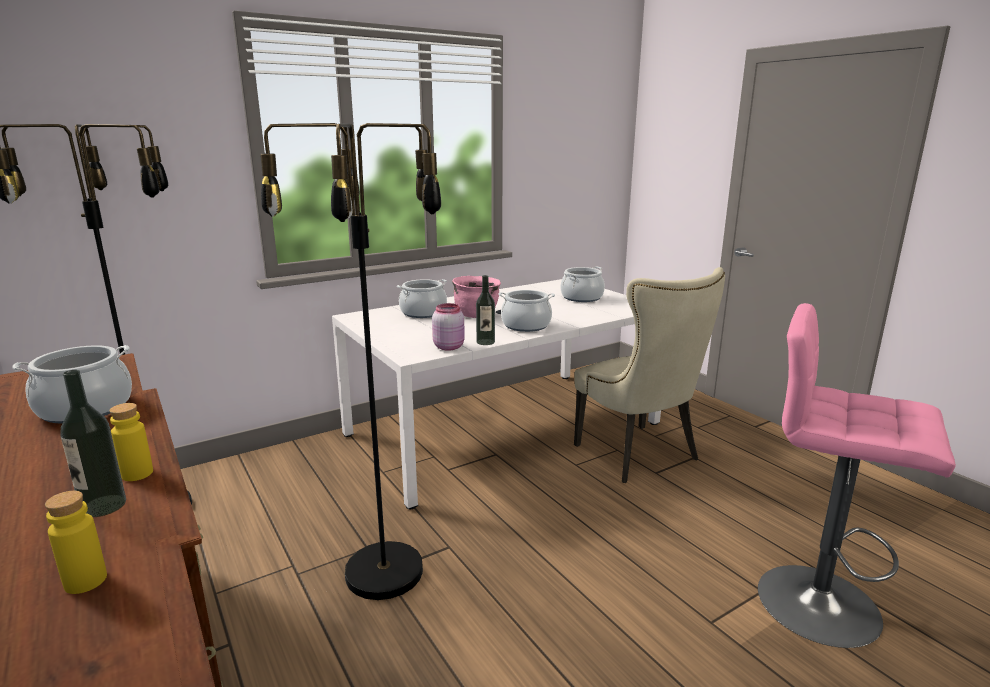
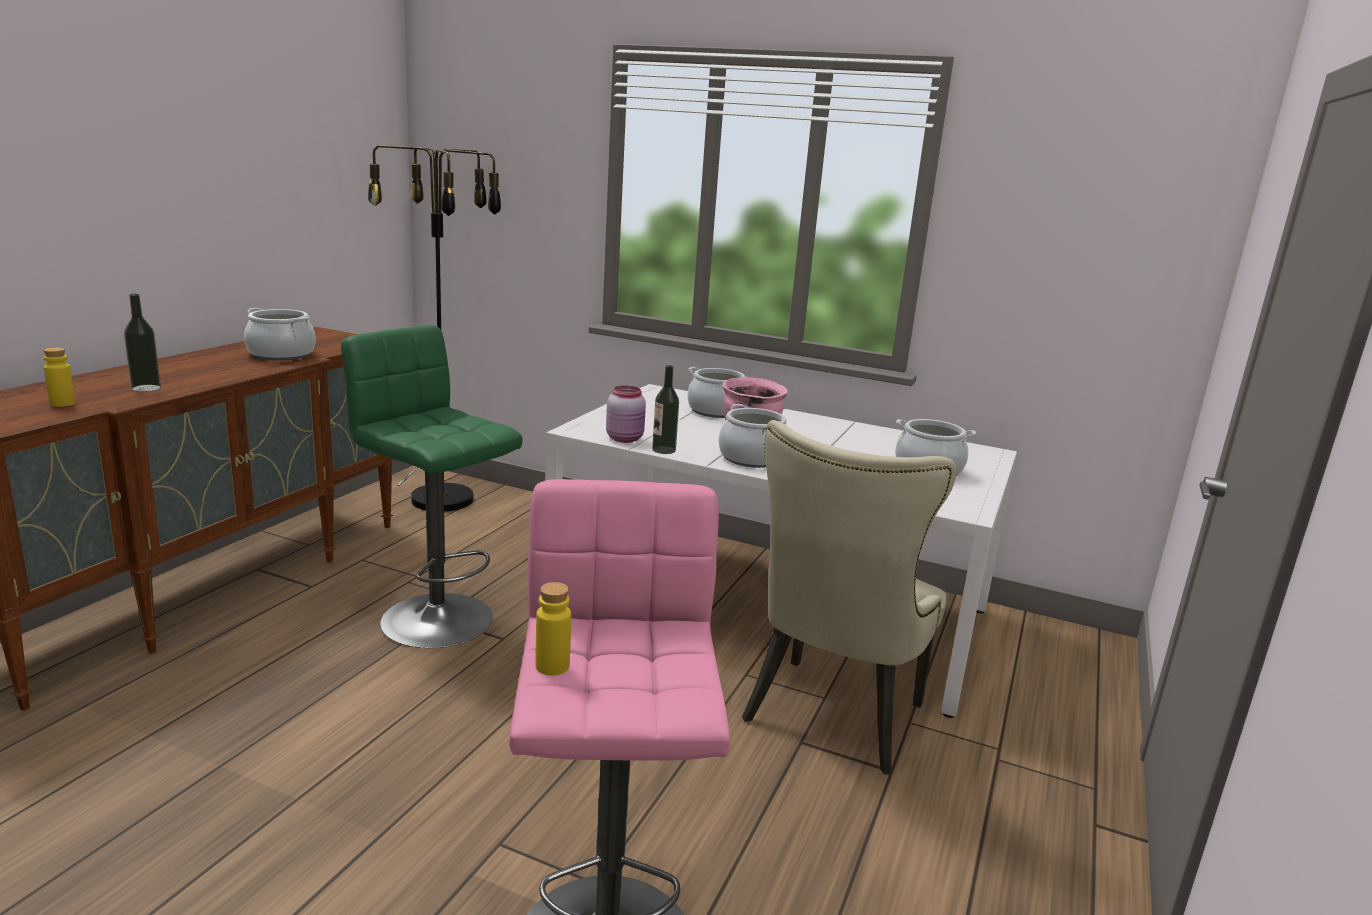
camera: 55 degrees right, 0 degrees up
(137, 474) = (190, 385): yellow bottle -> yellow bottle (552, 666)
(385, 573) = (437, 619): floor lamp -> green stool

